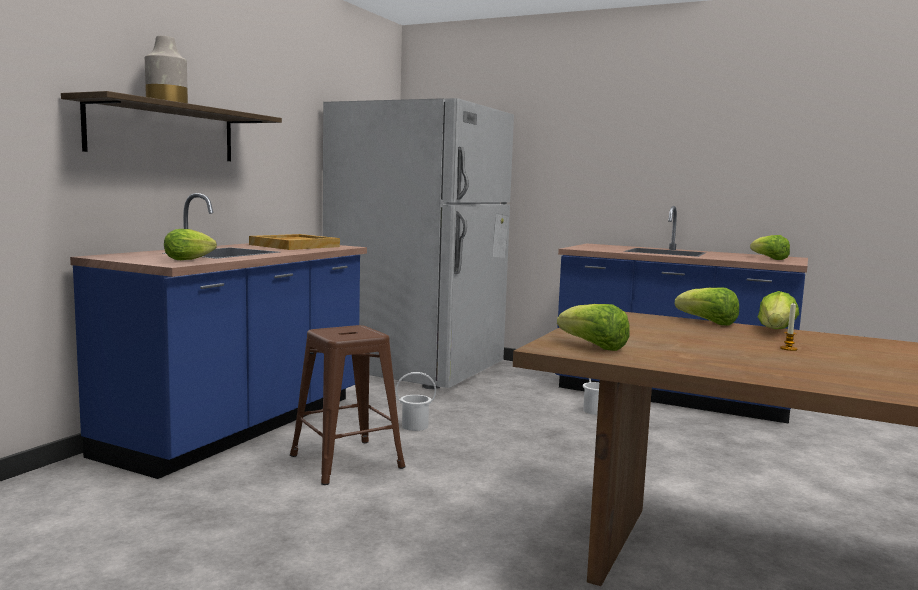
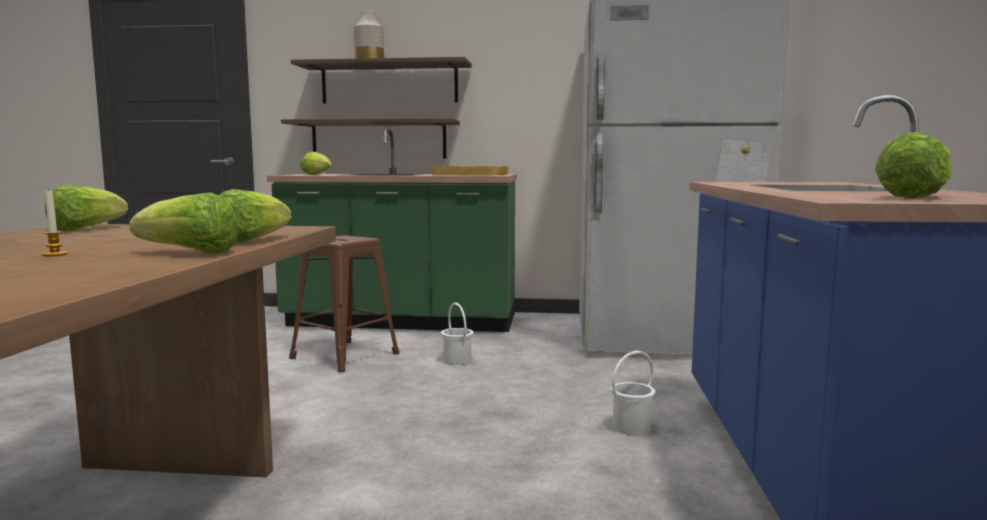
camera: 70 degrees right, 0 degrees up
(152, 205) = (378, 140): none -> shelf
(241, 426) = (402, 322): blue counter -> green counter

